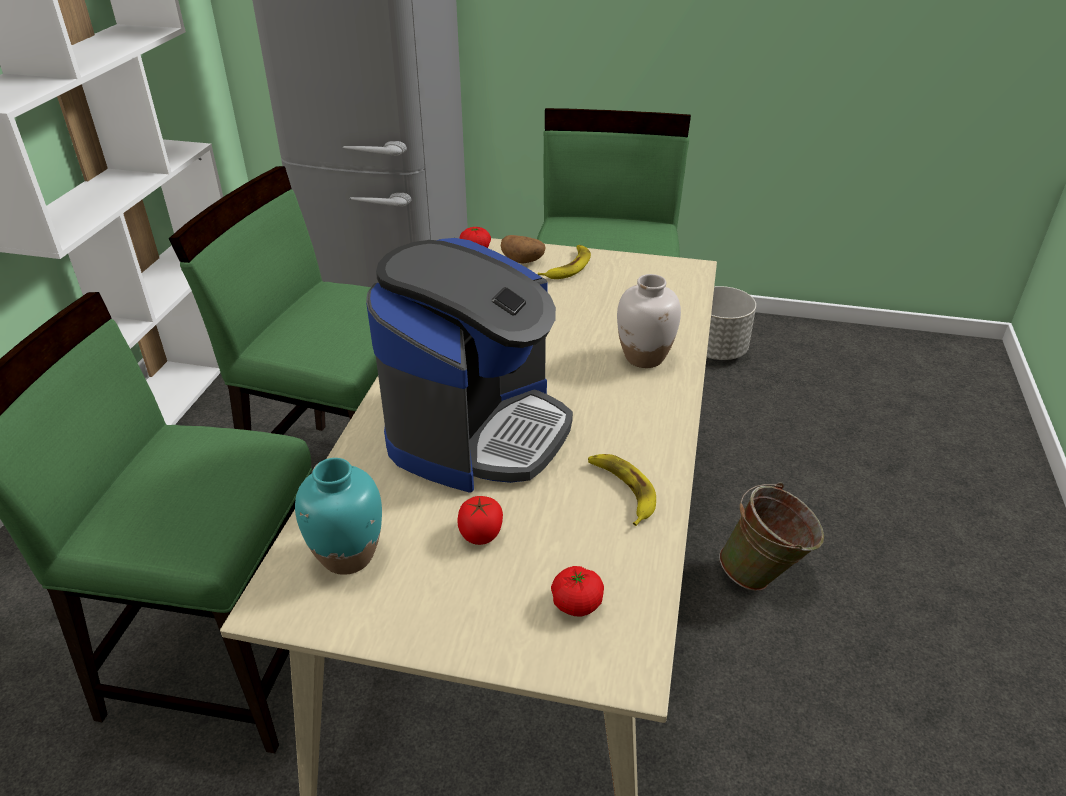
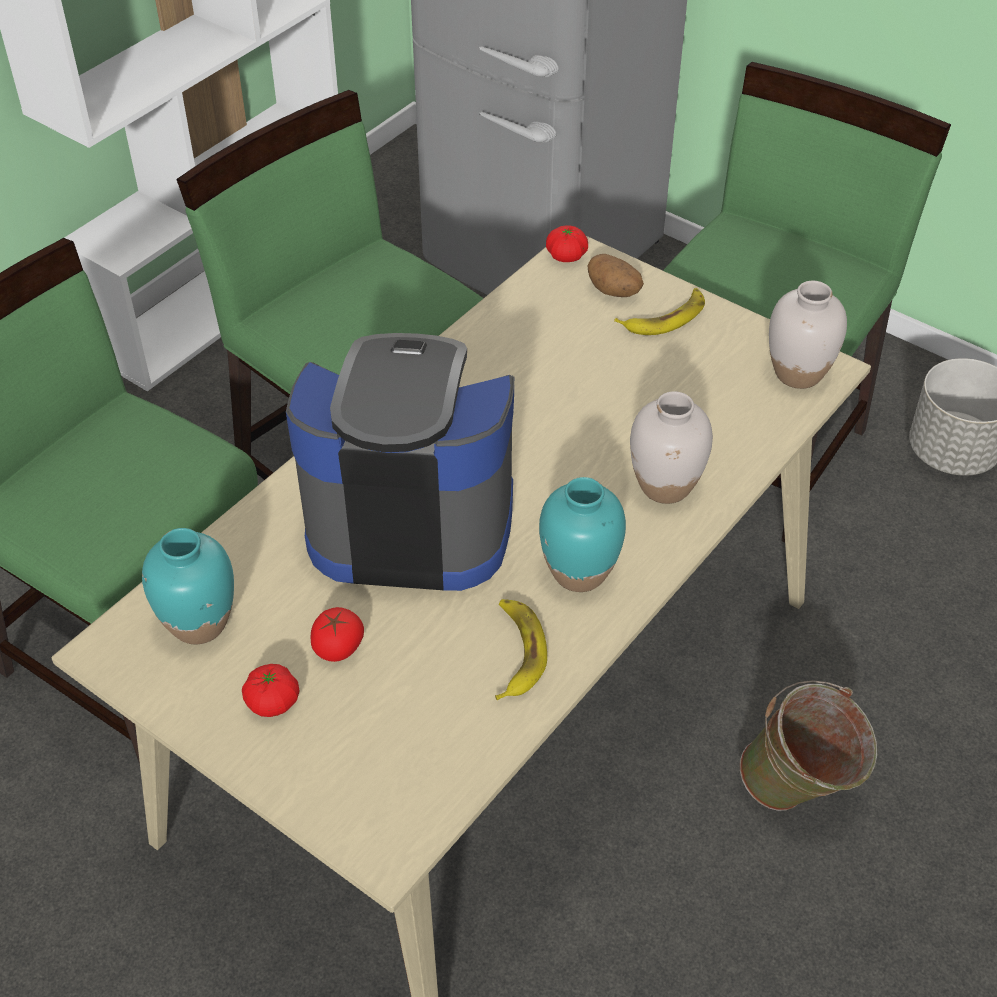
camera: 25 degrees right, 10 degrees up
(477, 431) = (410, 521): coffee machine -> coffee machine turned 135 degrees counterclockwise
(576, 603) = (383, 761): tomato -> tomato (272, 702)
(627, 425) = (578, 573): none -> turquoise vase
(676, 275) = (798, 373): none -> white vase

